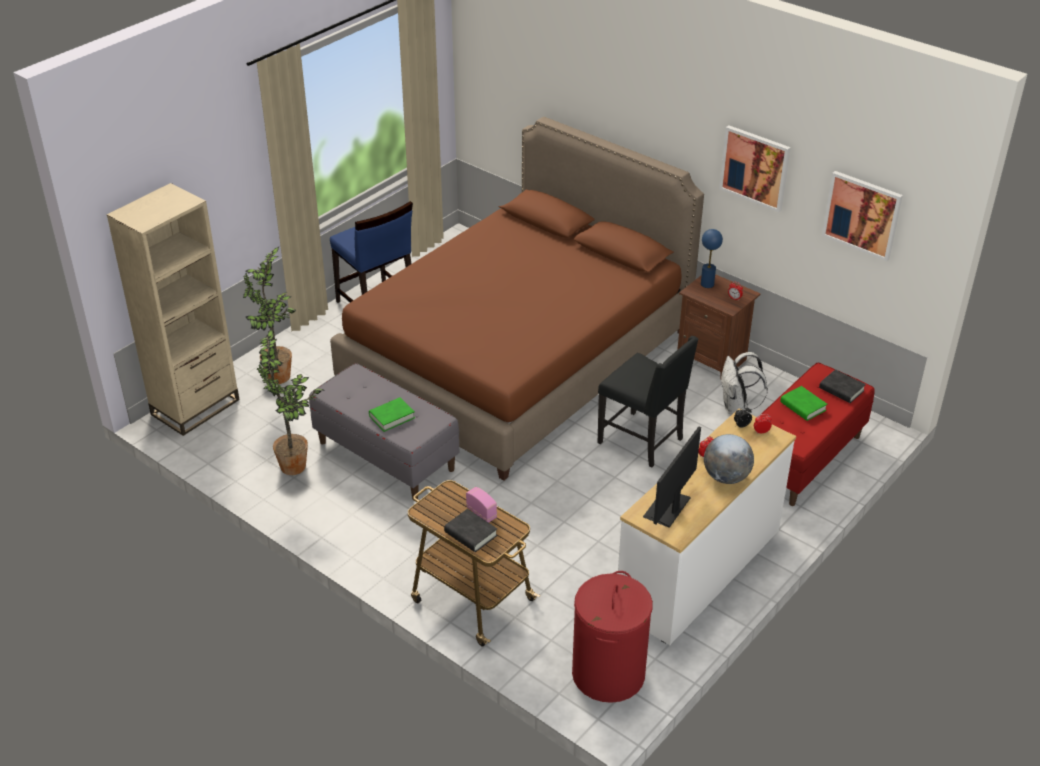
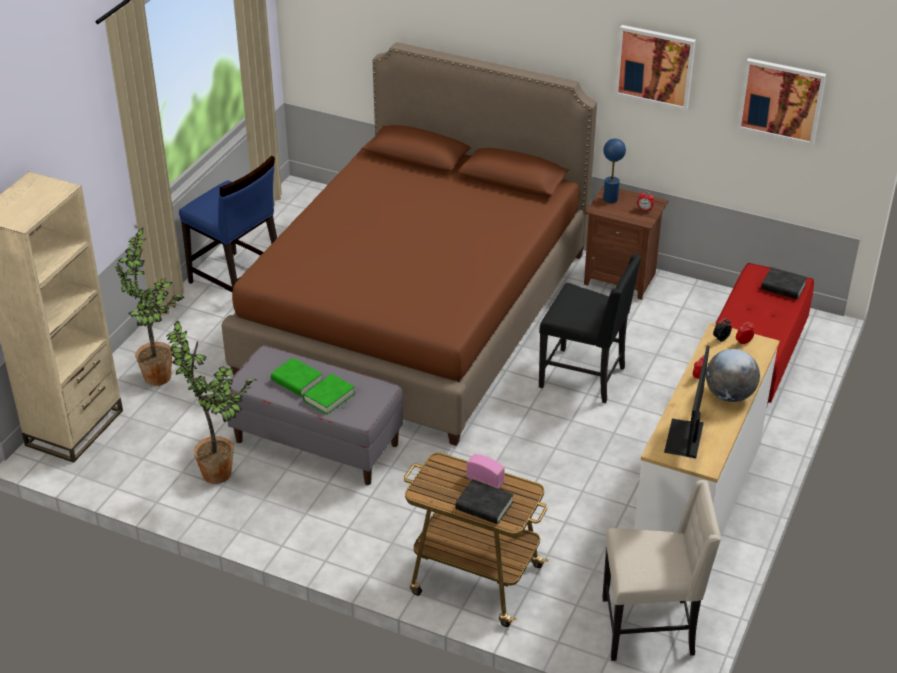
camera: 15 degrees left, 0 degrees up
(608, 674) = (650, 628): red laundry basket -> beige chair
(736, 407) = (666, 325): white backpack -> none
(803, 406) = (753, 311): green book -> green book (297, 381)

